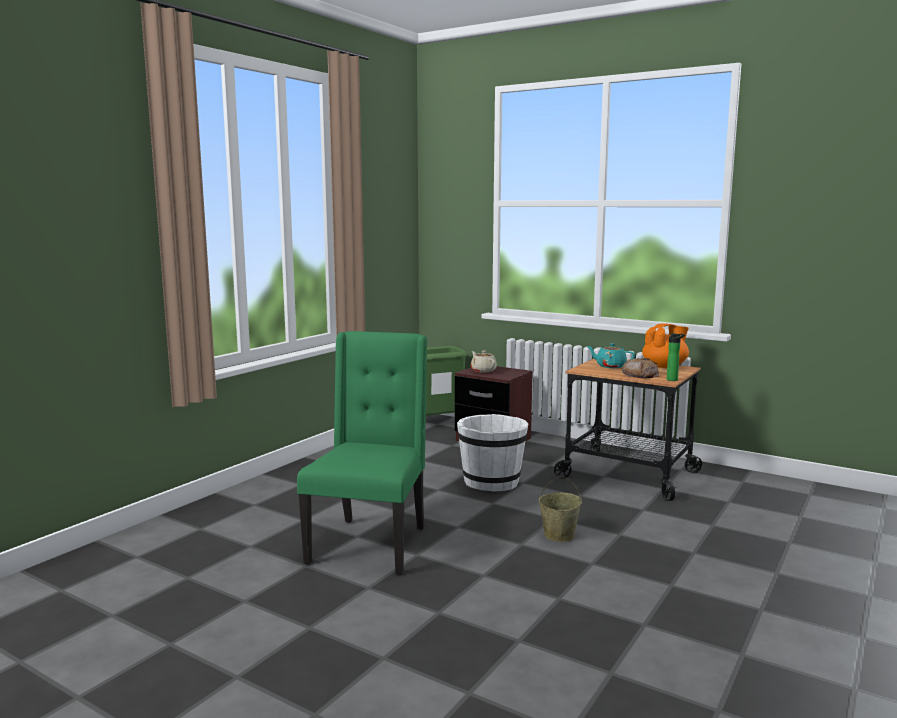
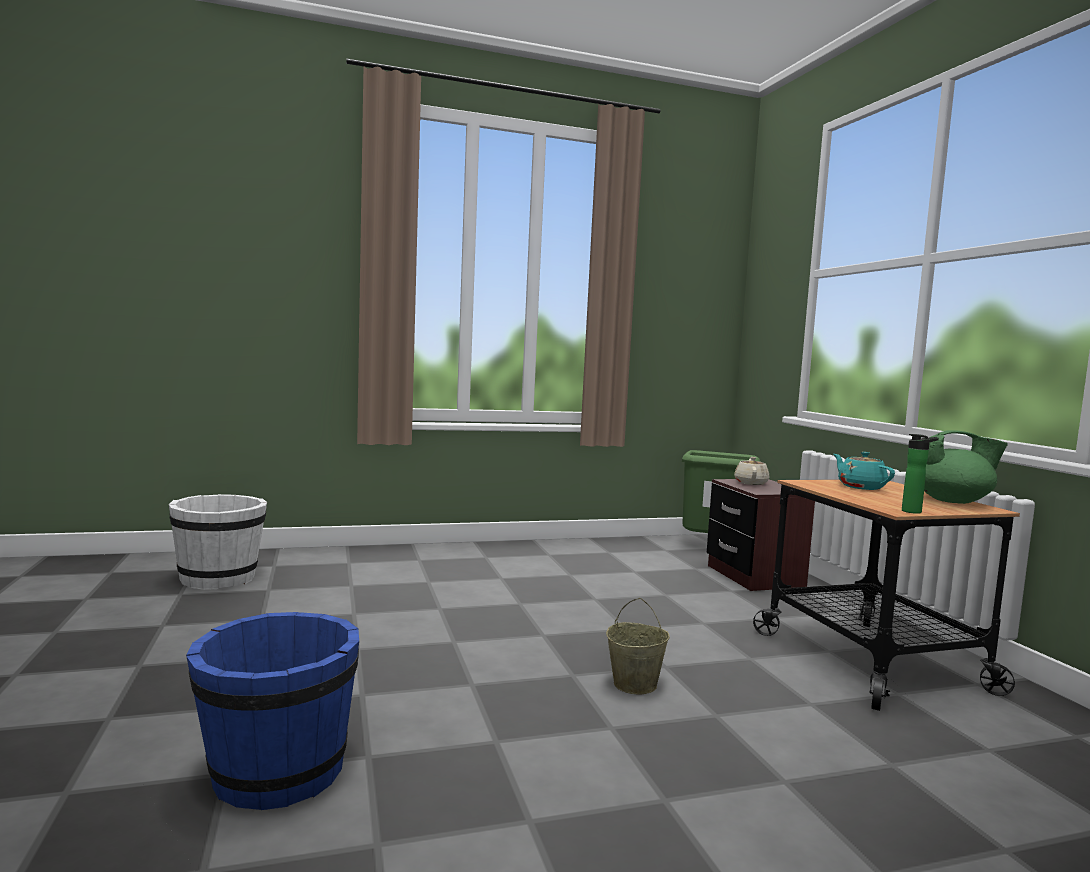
camera: 40 degrees right, 5 degrees down
(370, 544) = (435, 618): green chair -> none
(491, 482) = (667, 611): white bucket -> white bucket (219, 578)
(495, 676) = (276, 773): none -> blue bucket
(640, 374) = (877, 499): bread -> none
(665, 366) = (953, 501): orange teapot -> green teapot

